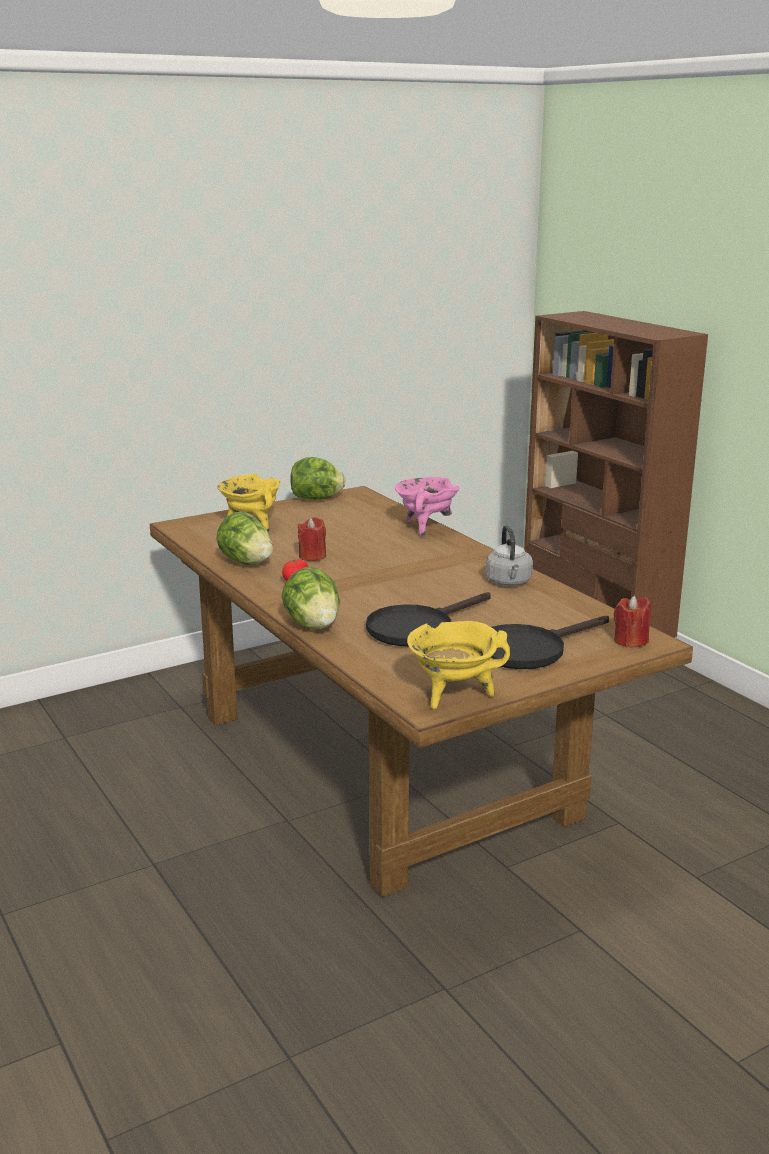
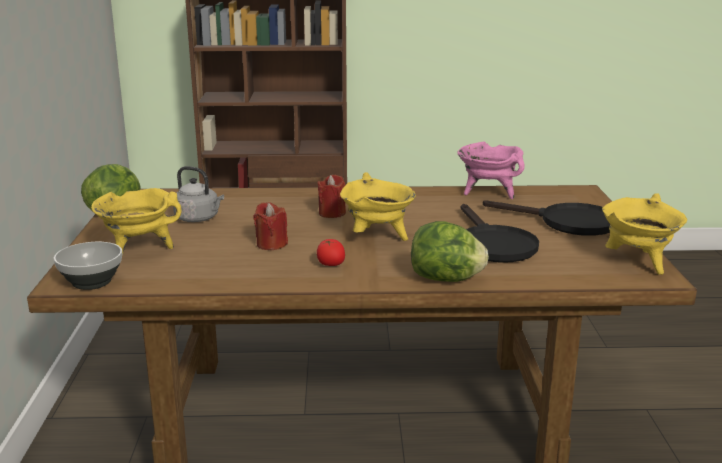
camera: 60 degrees left, 0 degrees up
(185, 530) = (93, 282): none -> bowl
(246, 562) = (243, 273): lettuce -> none
(374, 585) = (377, 238): none -> yellow cooking pot
(425, 527) = (267, 193): pink cooking pot -> pink cooking pot (488, 193)
(509, 582) = (430, 198): grey kettle -> grey kettle (199, 219)
(529, 649) = (567, 222): black frying pan -> black frying pan turned 60 degrees counterclockwise
(630, 641) = (576, 195): red candle -> red candle (332, 213)

